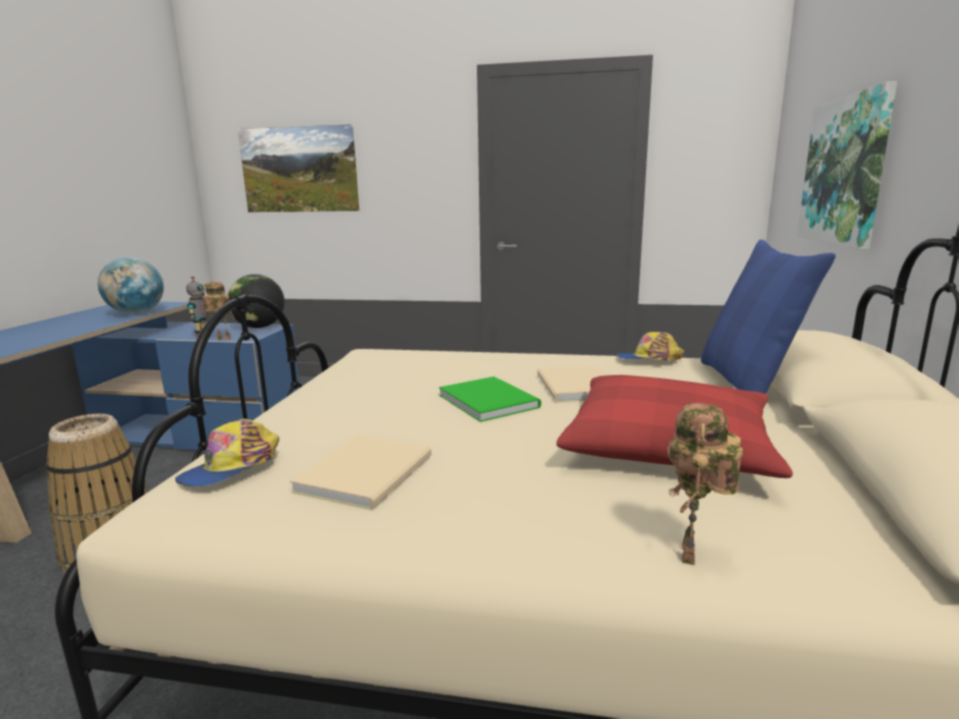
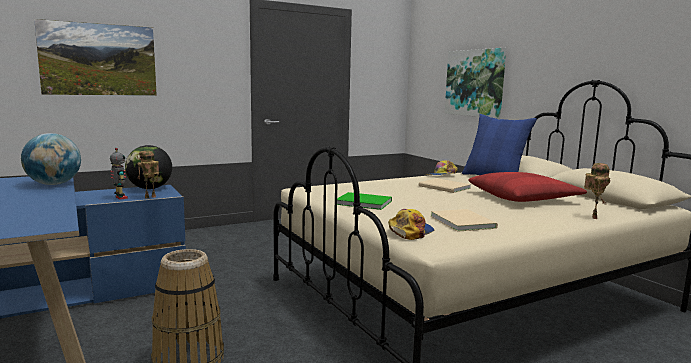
camera: 40 degrees left, 5 degrees down
(232, 468) = (410, 232): cap -> cap turned 135 degrees counterclockwise
(489, 400) = (427, 196): green book -> green book (362, 202)
(693, 556) = (592, 217): toy robot -> toy robot turned 135 degrees counterclockwise

